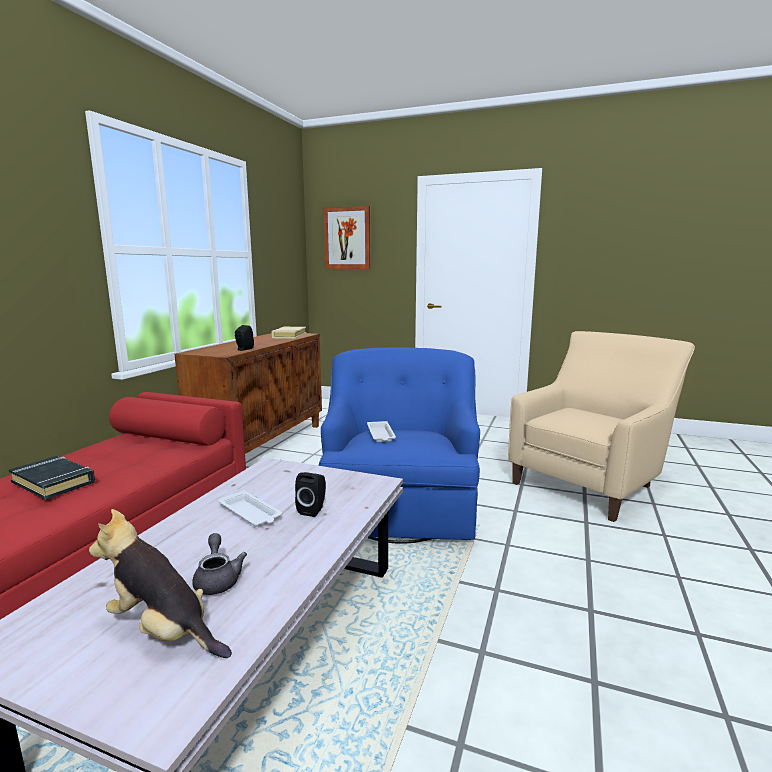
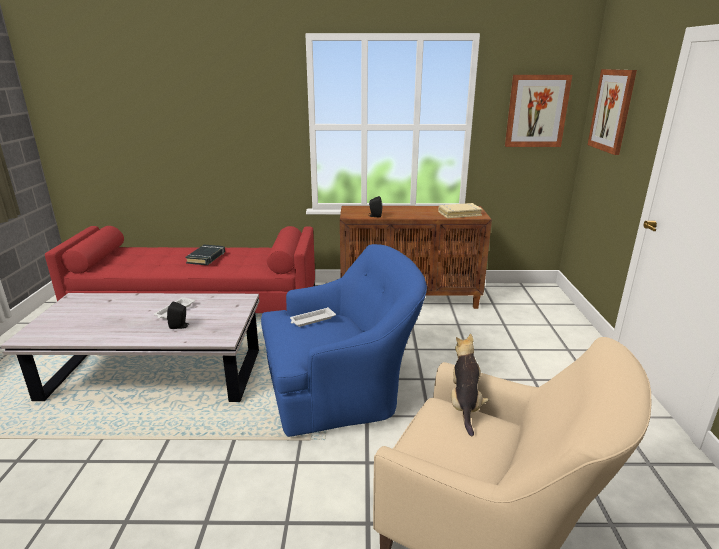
camera: 70 degrees right, 10 degrees up
(164, 631) = (72, 322): plush toy -> plush toy (465, 405)
(218, 579) = (108, 321): grey teapot -> none
(284, 242) = (536, 111): none -> picture

